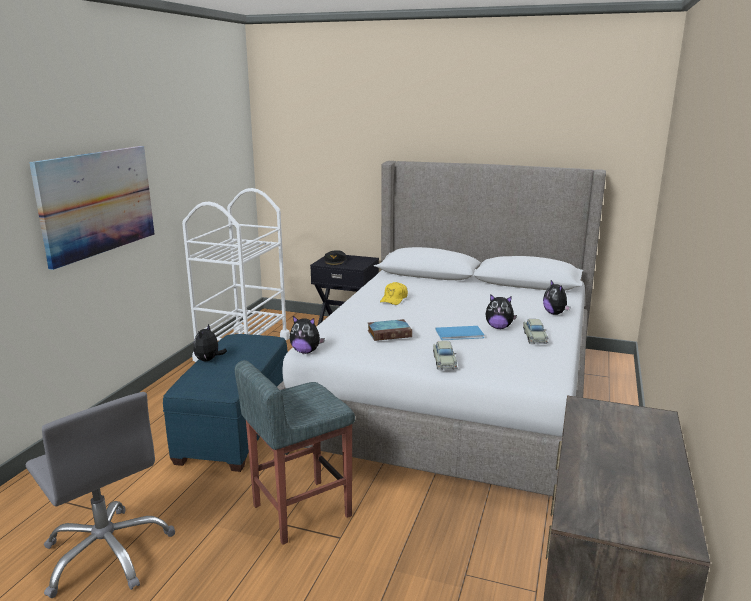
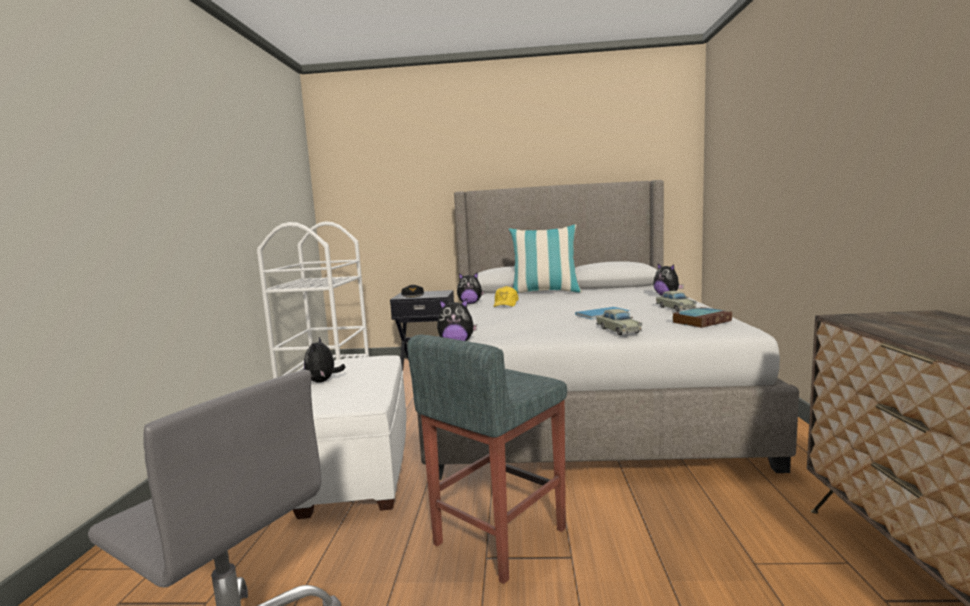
camera: 15 degrees left, 10 degrees down
(97, 202) = (161, 205): picture -> none
(236, 429) = (361, 465): blue ottoman -> white ottoman
(390, 333) = (536, 319): book -> book (702, 321)
(451, 283) = (545, 292): none -> pillow
(498, 327) = (632, 307): plush toy -> plush toy (470, 303)

